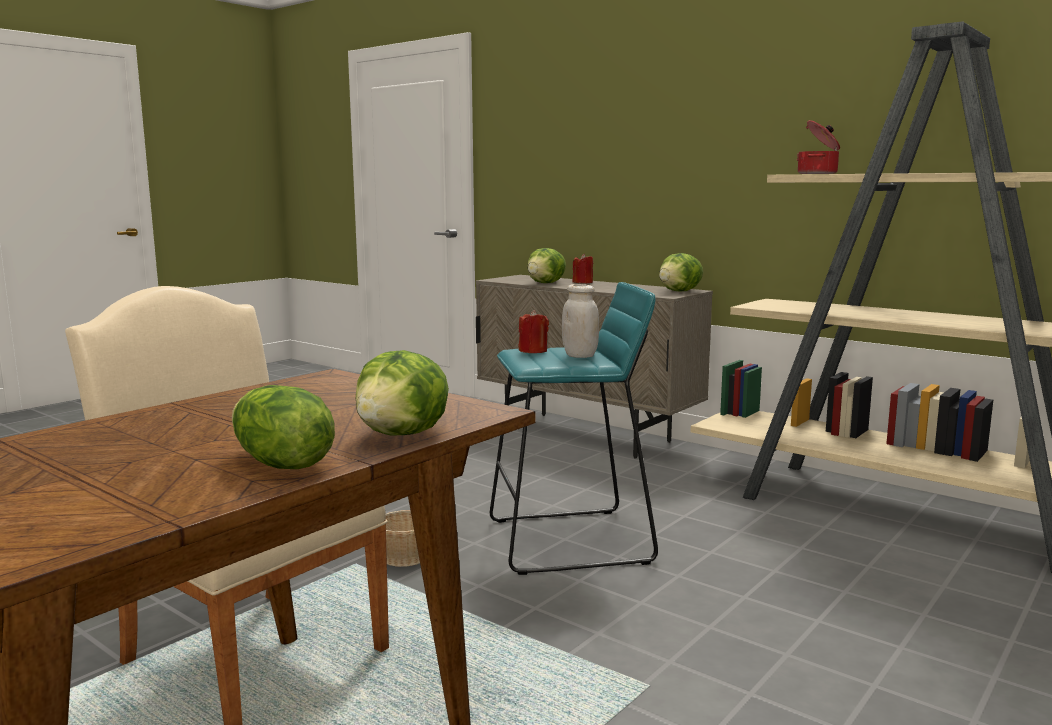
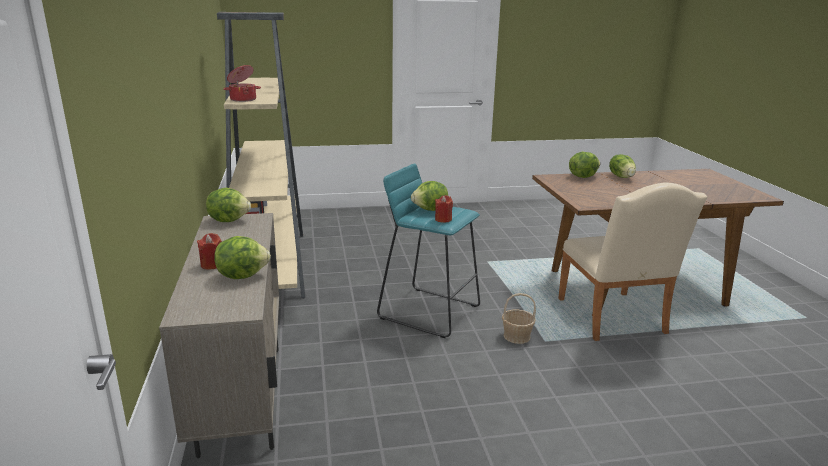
camera: 140 degrees left, 10 degrees up
(580, 356) = (430, 210): white jar -> lettuce

